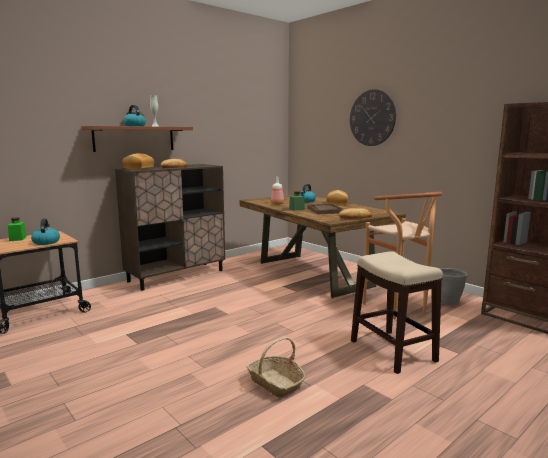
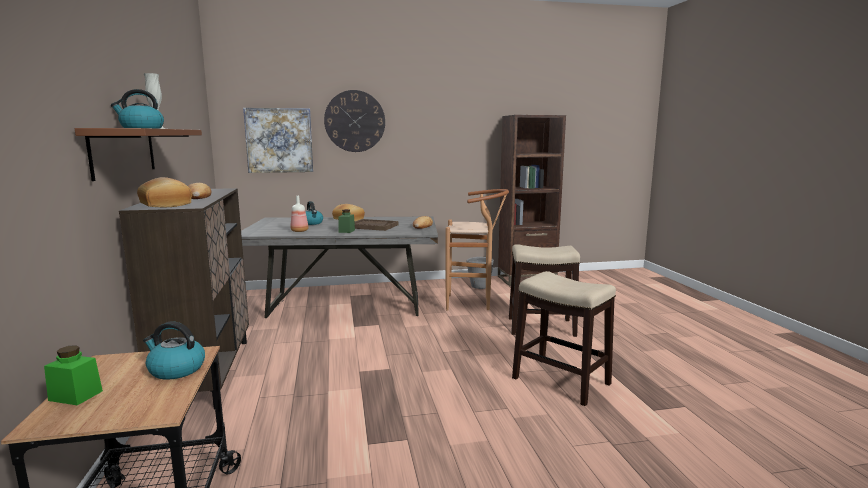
camera: 60 degrees left, 0 degrees up
(276, 383) = (561, 381): basket -> stool
(312, 274) = (345, 306): brown dining table -> grey dining table
(322, 135) = (279, 140): none -> picture

